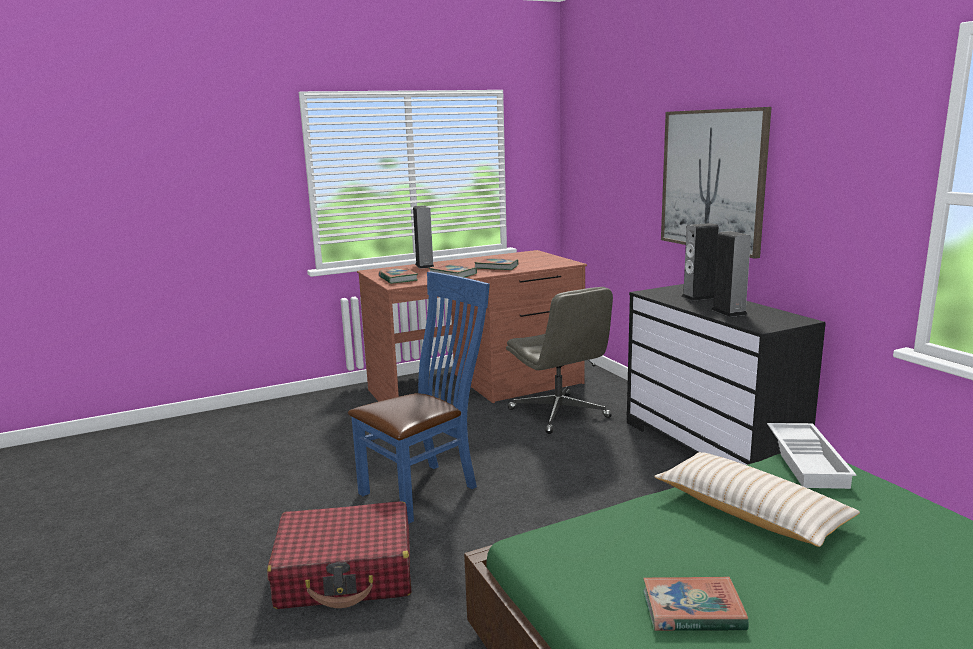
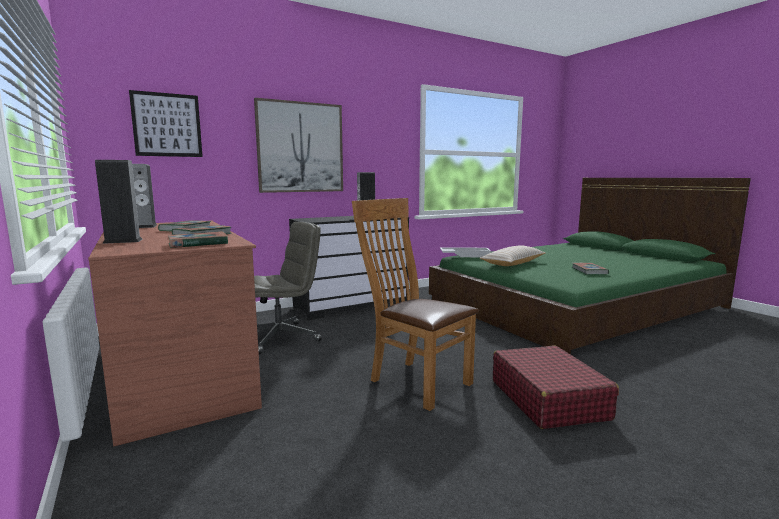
camera: 95 degrees left, 5 degrees down
(425, 489) = (415, 381): blue chair -> brown chair
(606, 152) = (167, 125): none -> picture
(698, 297) = (329, 218): speaker -> speaker (146, 226)

